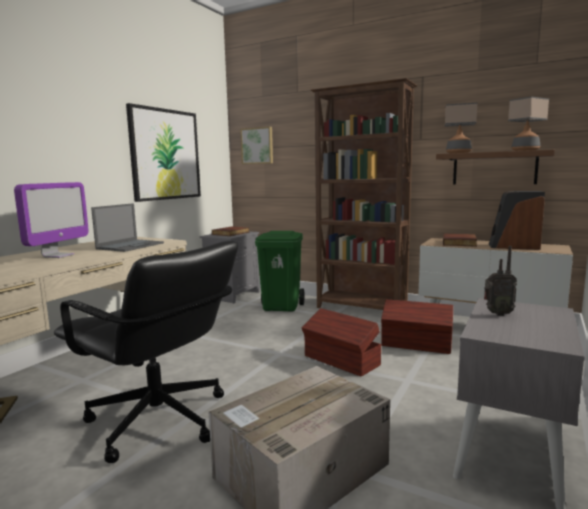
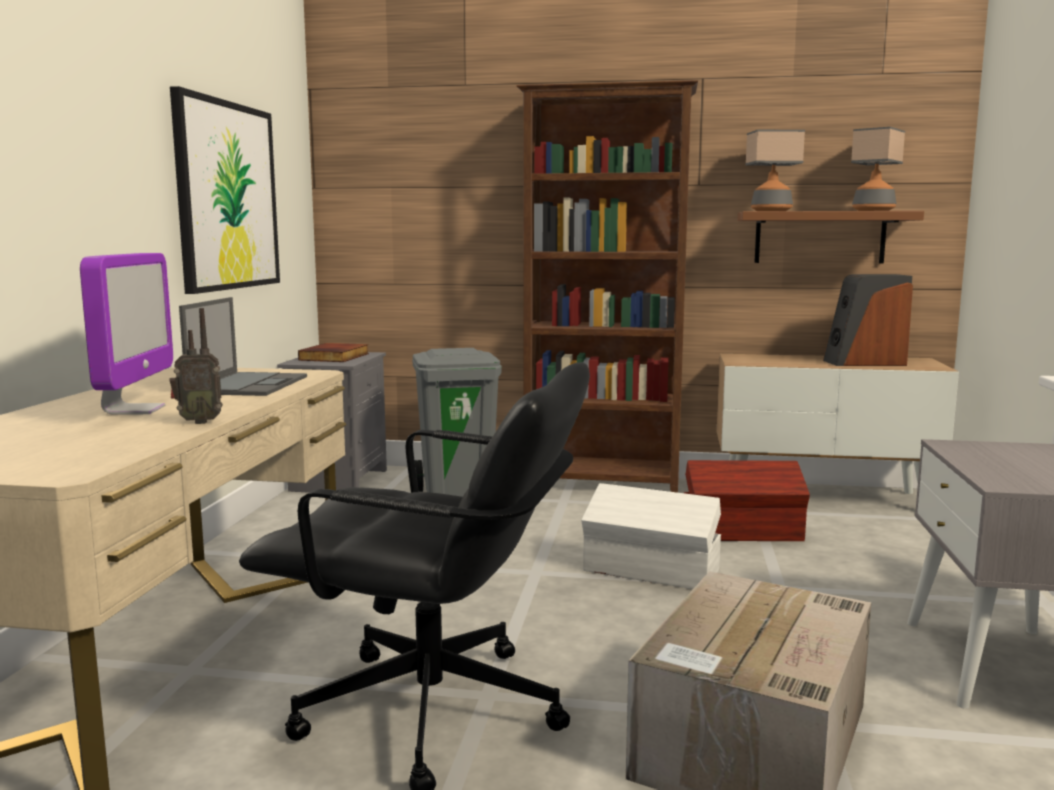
camera: 20 degrees left, 0 degrees up
(257, 146) = (378, 183): picture -> none
(282, 307) = (458, 494): green trash can -> grey trash can
(341, 361) = (651, 571): brown storage box -> white storage box
(460, 242) = (778, 359): book -> none
(497, 314) = (980, 458): radio -> radio (199, 422)

